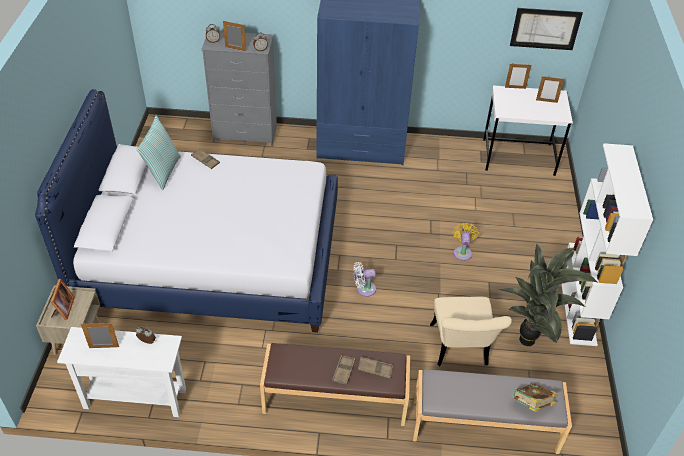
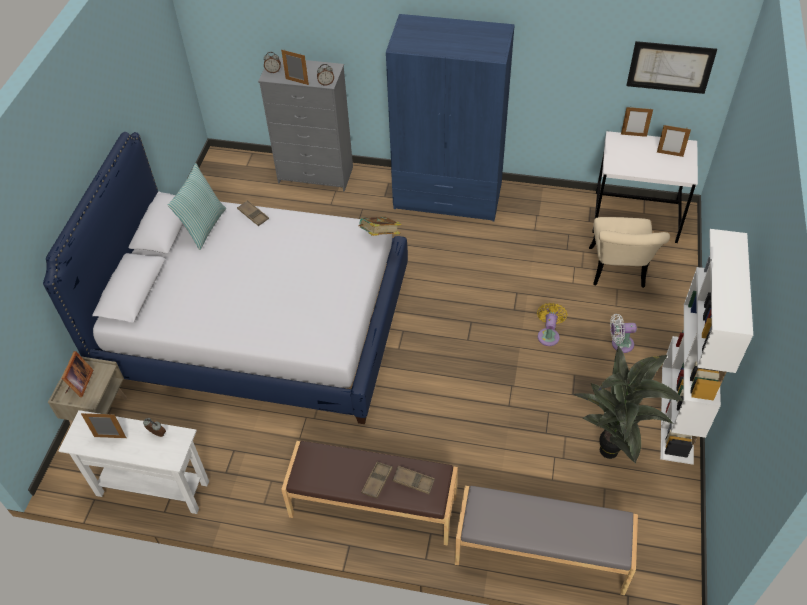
camera: 10 degrees right, 5 degrees up
(364, 289) = (425, 374): white fan -> white fan (620, 344)
(460, 351) = (527, 458): beige chair -> beige chair (617, 273)
(531, 405) = (590, 540): book -> book (380, 236)

